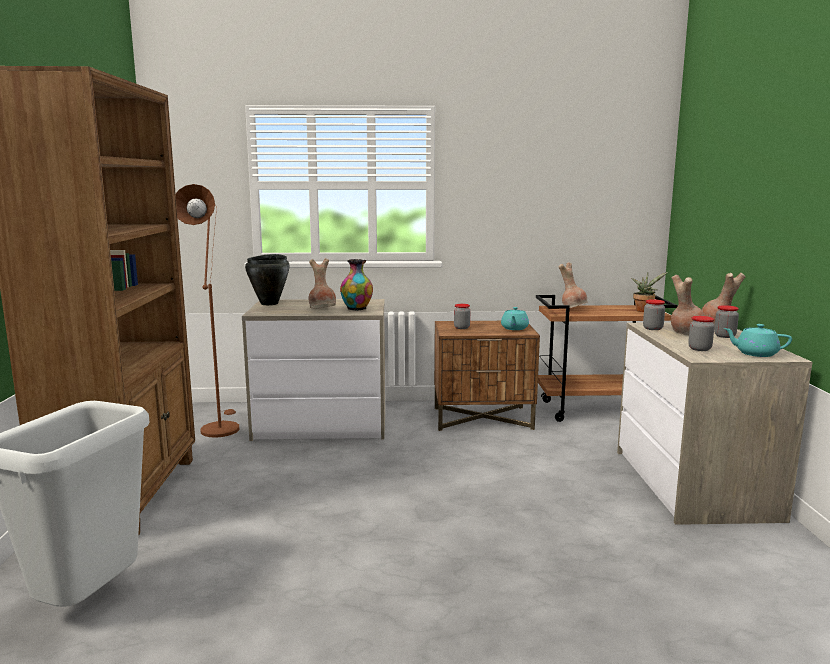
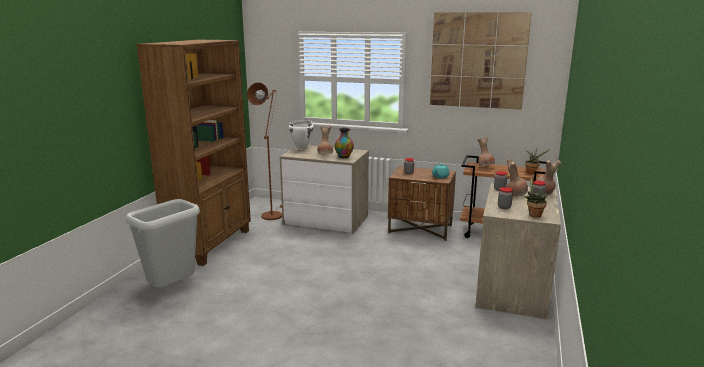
camera: 20 degrees right, 5 degrees up
(269, 303) = (302, 148): black cooking pot -> white cooking pot
(547, 148) = (478, 60): none -> picture
(755, 353) = (533, 214): turquoise teapot -> potted plant

